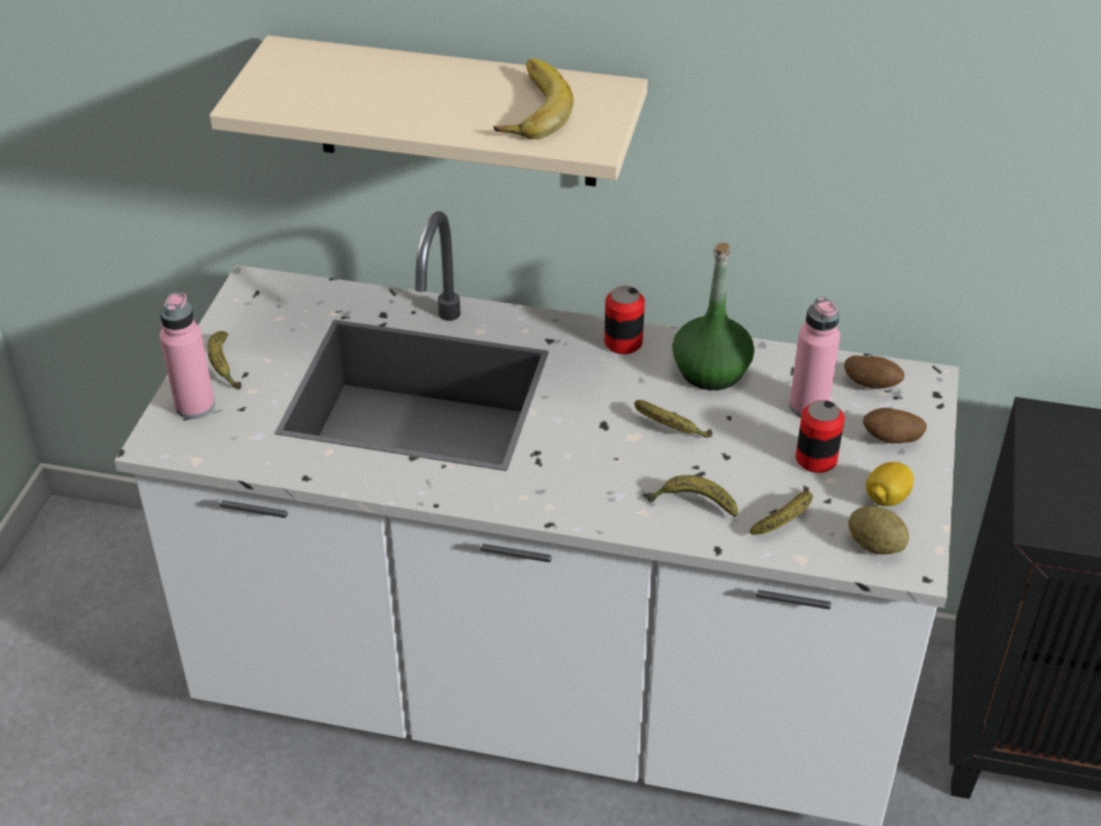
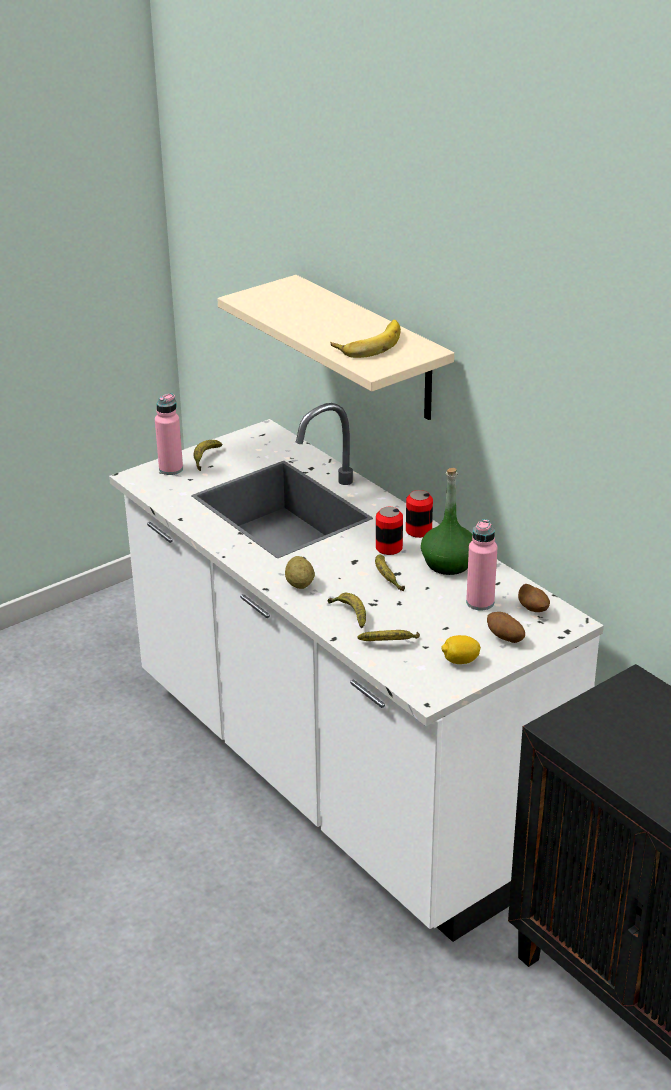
camera: 40 degrees right, 10 degrees down
(816, 459) = (447, 627): can -> can (389, 548)
(875, 545) = (421, 677): potato -> potato (299, 584)

